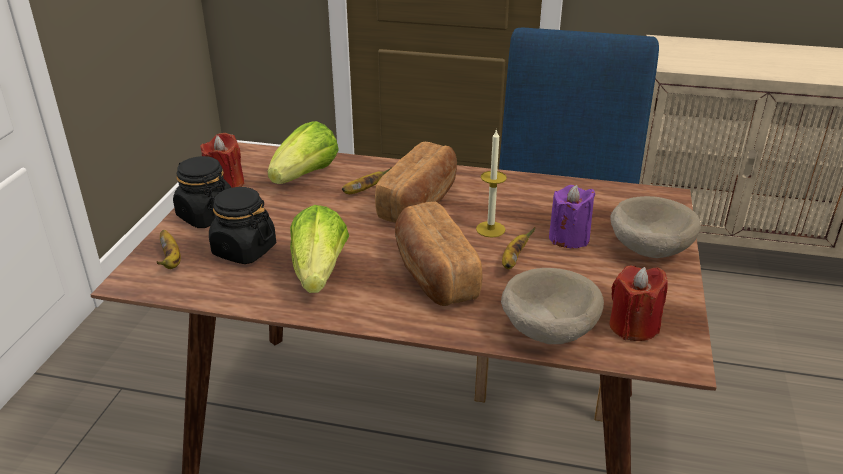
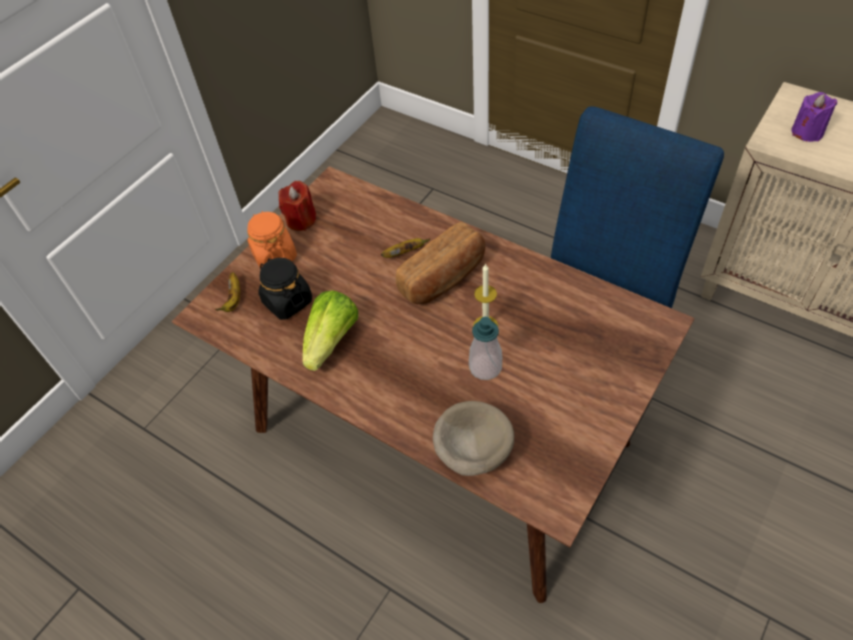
camera: 25 degrees right, 20 degrees up
(207, 216) = (274, 255): black jar -> orange jar
(305, 176) = (366, 223): lettuce -> none
(433, 273) = (415, 365): bread -> none
(513, 260) = (485, 367): banana -> soap dispenser
(569, 238) = (545, 353): purple candle -> purple candle (807, 132)
(633, 326) = (541, 466): red candle -> none
(648, 249) = (606, 384): beige bowl -> none

